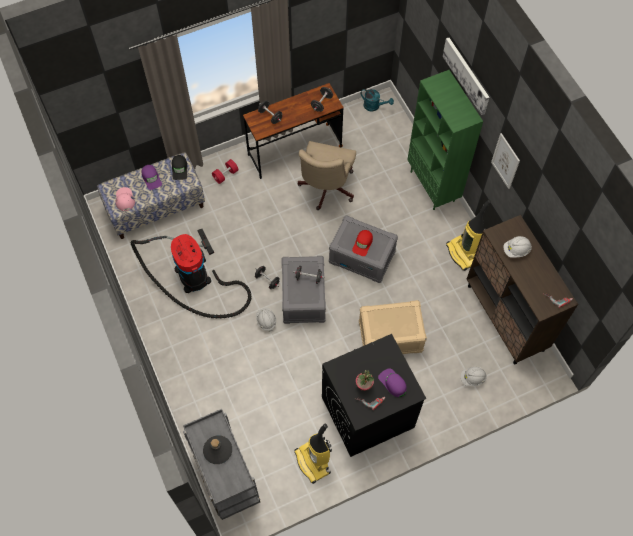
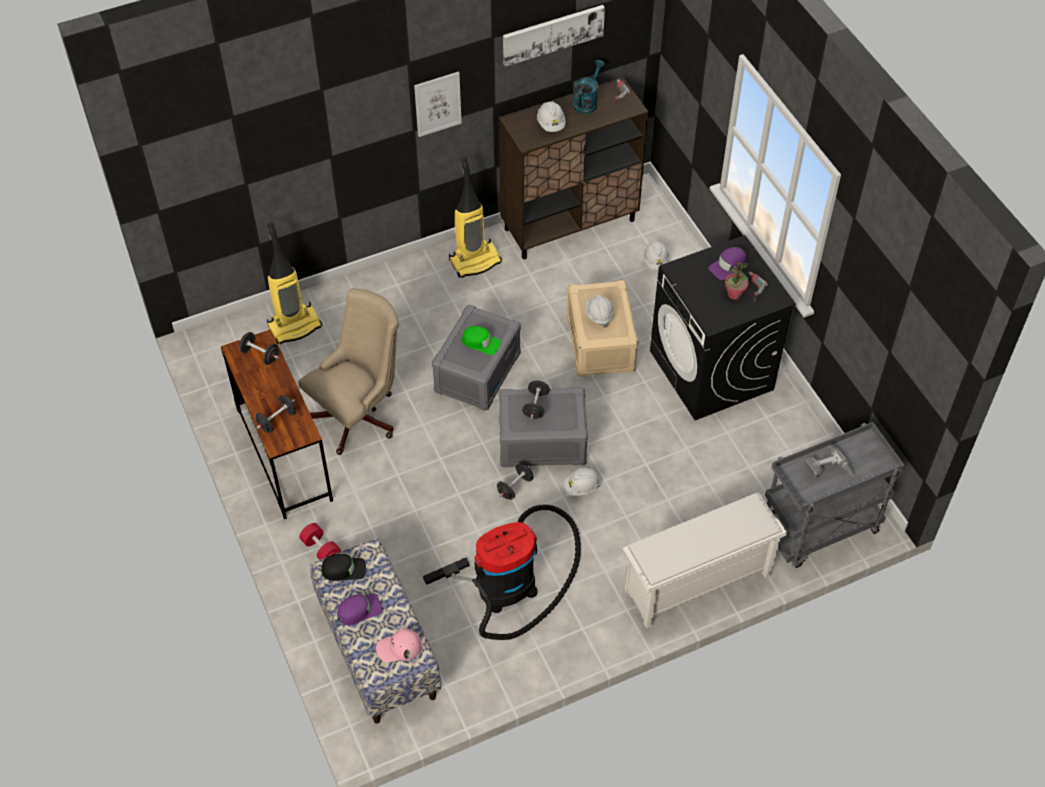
camera: 90 degrees left, 10 degrees down
(187, 390) = (696, 584): none -> white shoe rack
(217, 450) = (828, 469): grey bottle -> power drill
(313, 462) = (785, 430): vacuum cleaner -> vacuum cleaner (295, 325)
(325, 189) = (359, 415): beige office chair -> beige office chair turned 60 degrees counterclockwise
(363, 244) = (481, 342): red cap -> green cap
(374, 106) = (211, 352): turquoise watering can -> turquoise watering can (587, 101)
(391, 320) = (599, 315): none -> white hard hat
(433, 186) = (364, 288): green bookcase -> none
(466, 75) = (321, 106): picture -> picture (552, 34)

